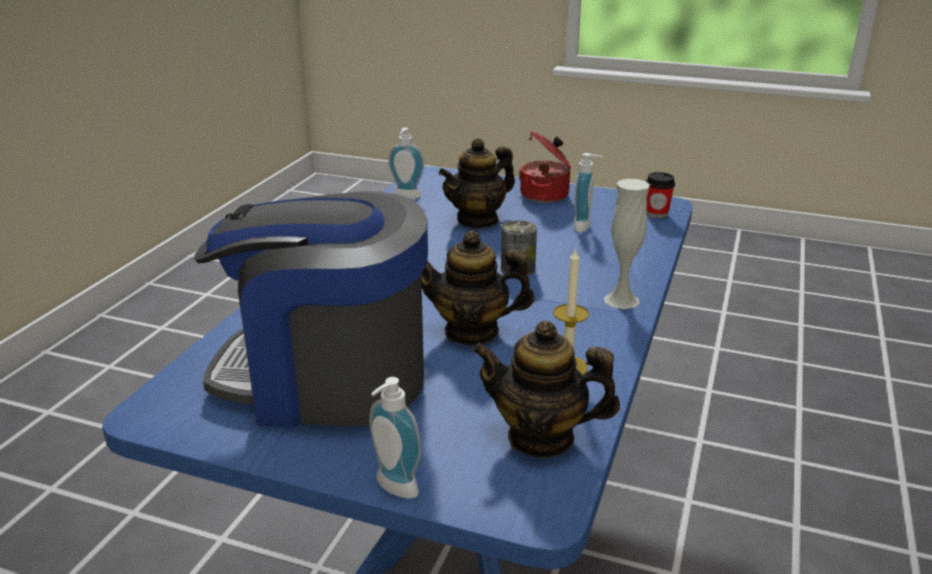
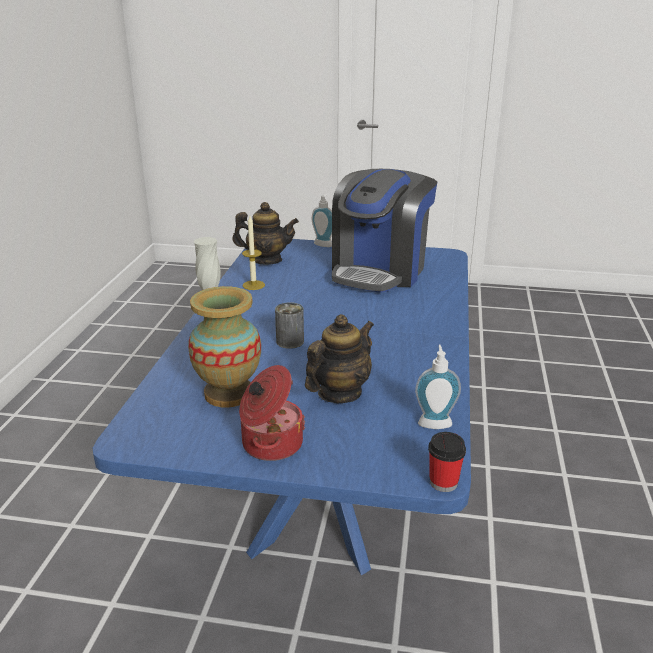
camera: 170 degrees right, 0 degrees up
(326, 379) = (379, 271): coffee machine -> coffee machine turned 120 degrees clockwise
(472, 331) = (312, 297): teapot -> none
(585, 227) = (229, 394): soap dispenser -> vase
(656, 214) = (145, 421): cup -> cup (443, 482)

